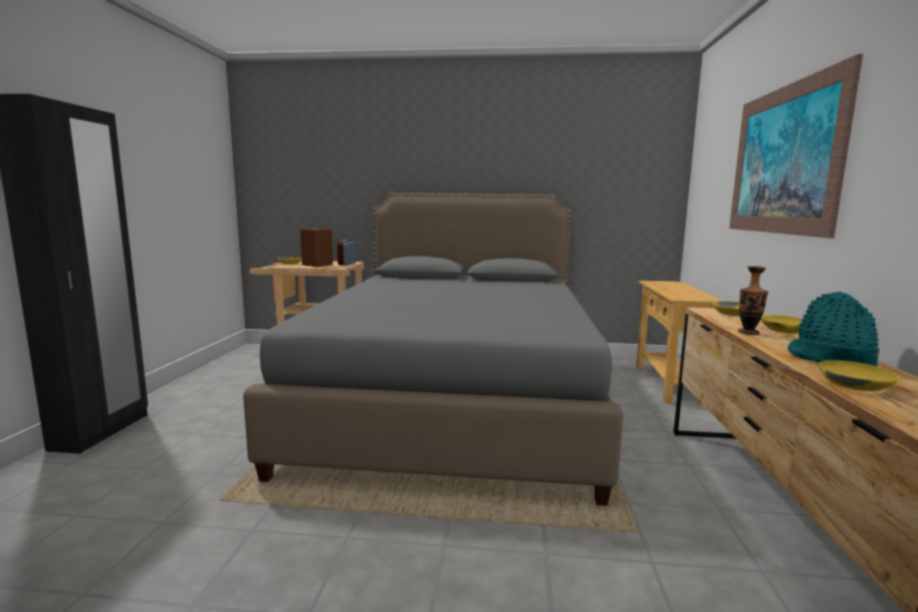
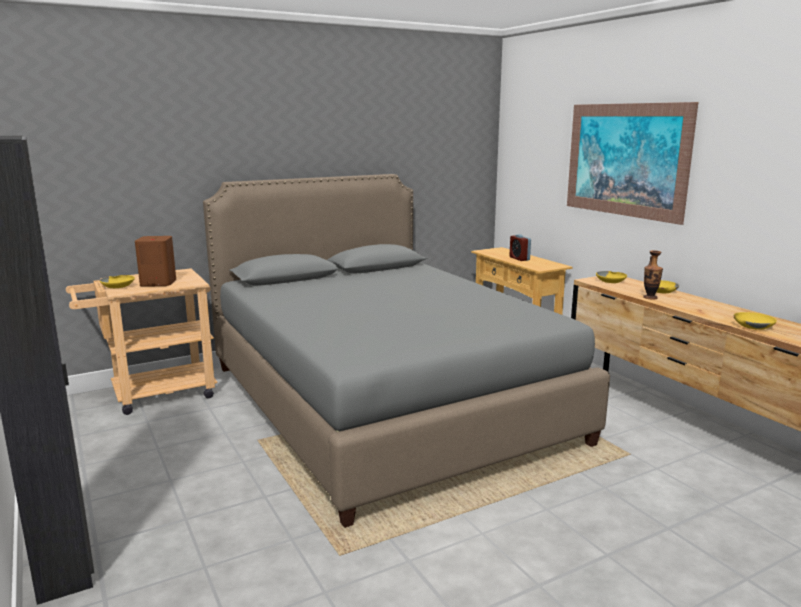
camera: 35 degrees left, 5 degrees up
(347, 264) = (186, 275): alarm clock -> alarm clock (519, 258)
(830, 359) = (717, 310): turquoise hat -> none

